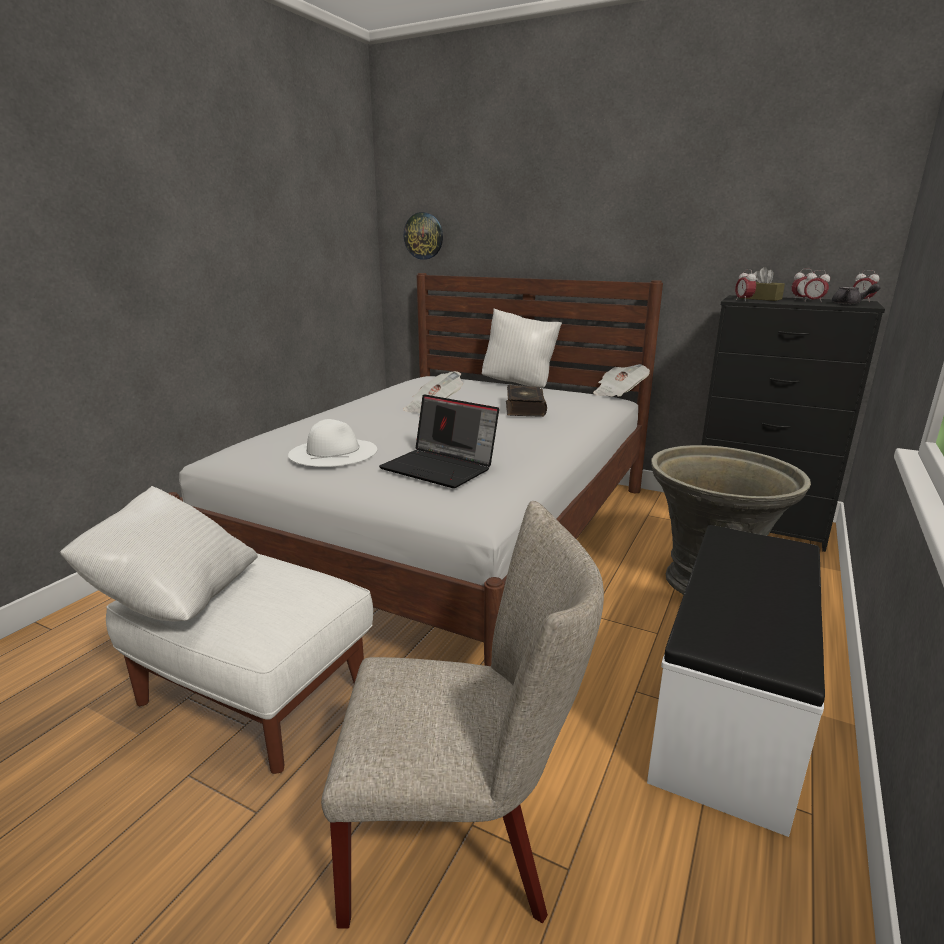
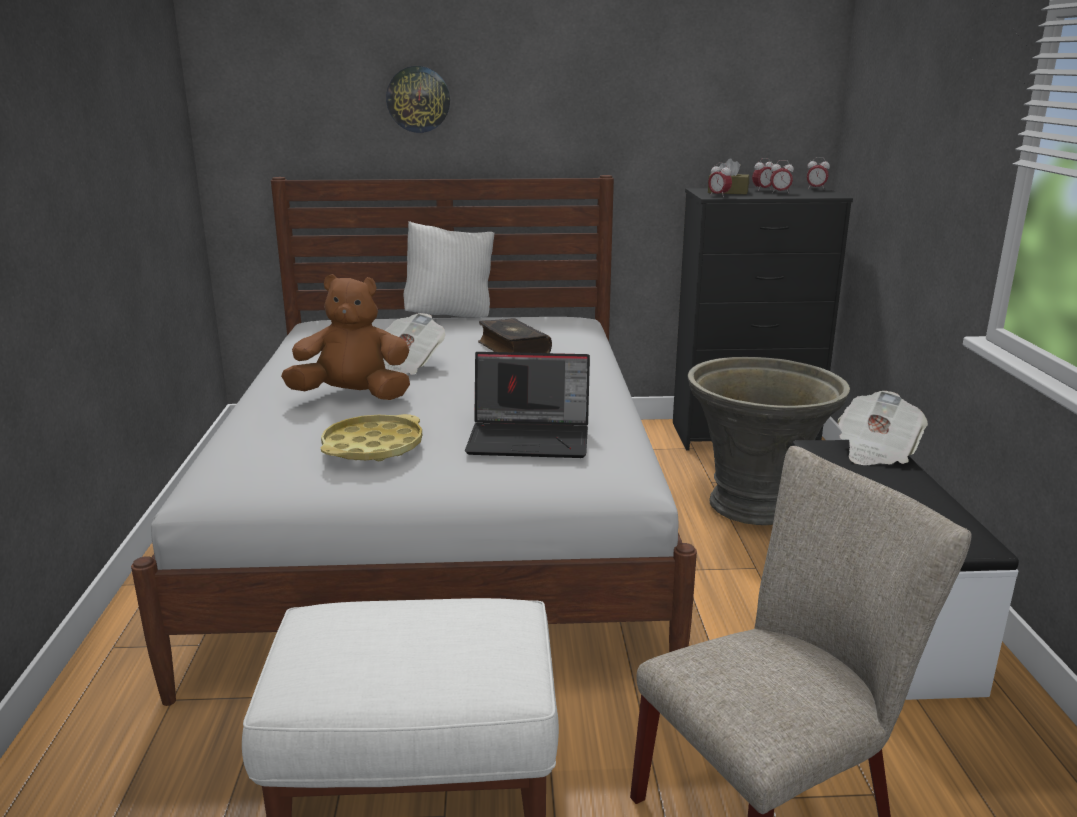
camera: 30 degrees left, 0 degrees up
(175, 596) = (346, 678): white pillow -> none
(333, 452) = (372, 447): white hat -> yellow tray
(372, 420) = (353, 396): none -> brown plush toy
(423, 236) = (272, 125): wall clock -> wall clock (418, 99)
(618, 393) = (579, 311): newspaper -> newspaper (876, 451)
(850, 304) = (815, 193): grey teapot -> none

